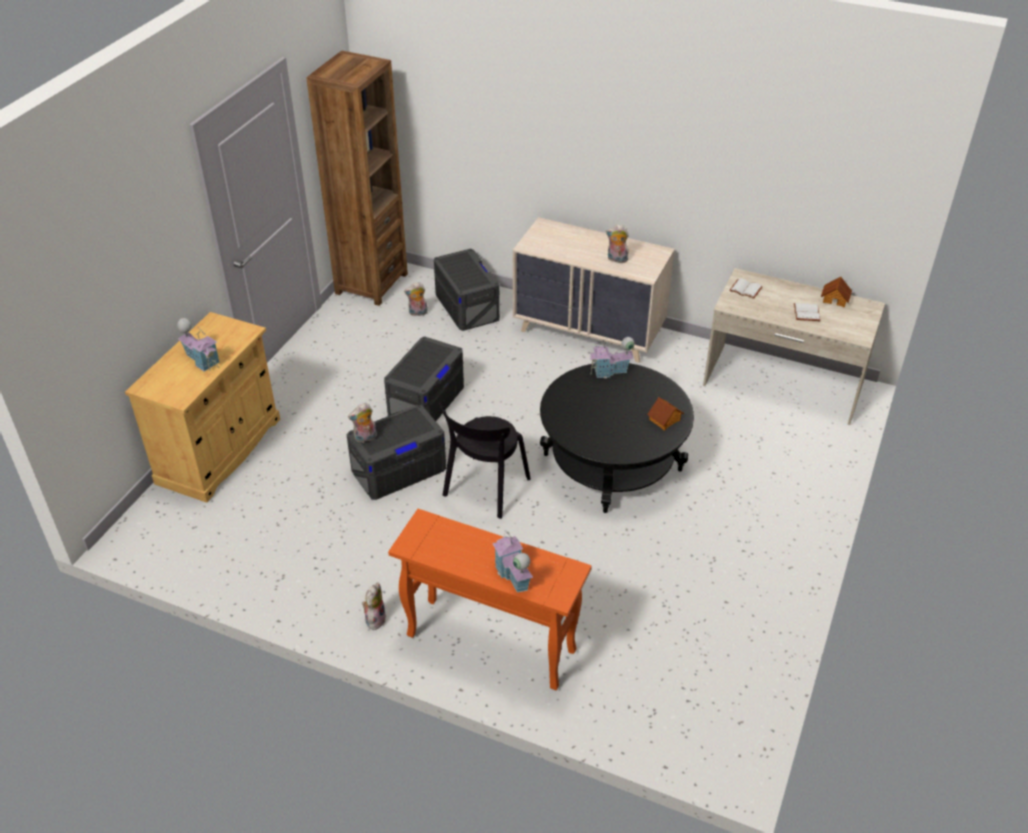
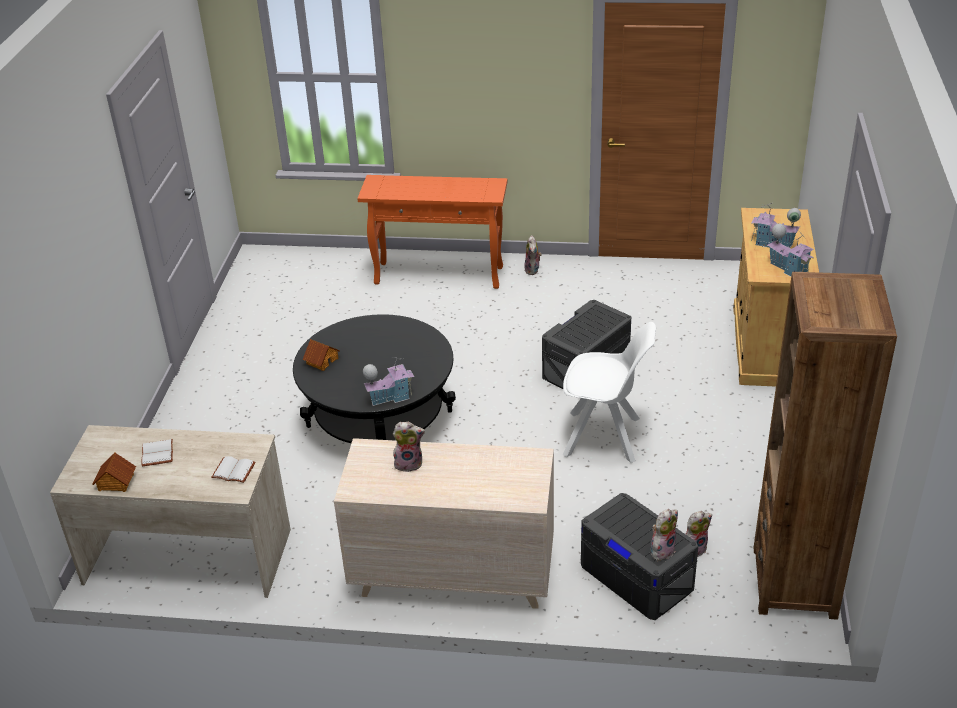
camera: 165 degrees right, 5 degrees down
(365, 438) = (611, 316): plush toy -> plush toy (662, 549)
(426, 400) = (604, 437): grey storage box -> white chair
(484, 489) = (495, 369): black chair -> none
(512, 575) = (411, 183): toy house -> toy house (788, 268)

